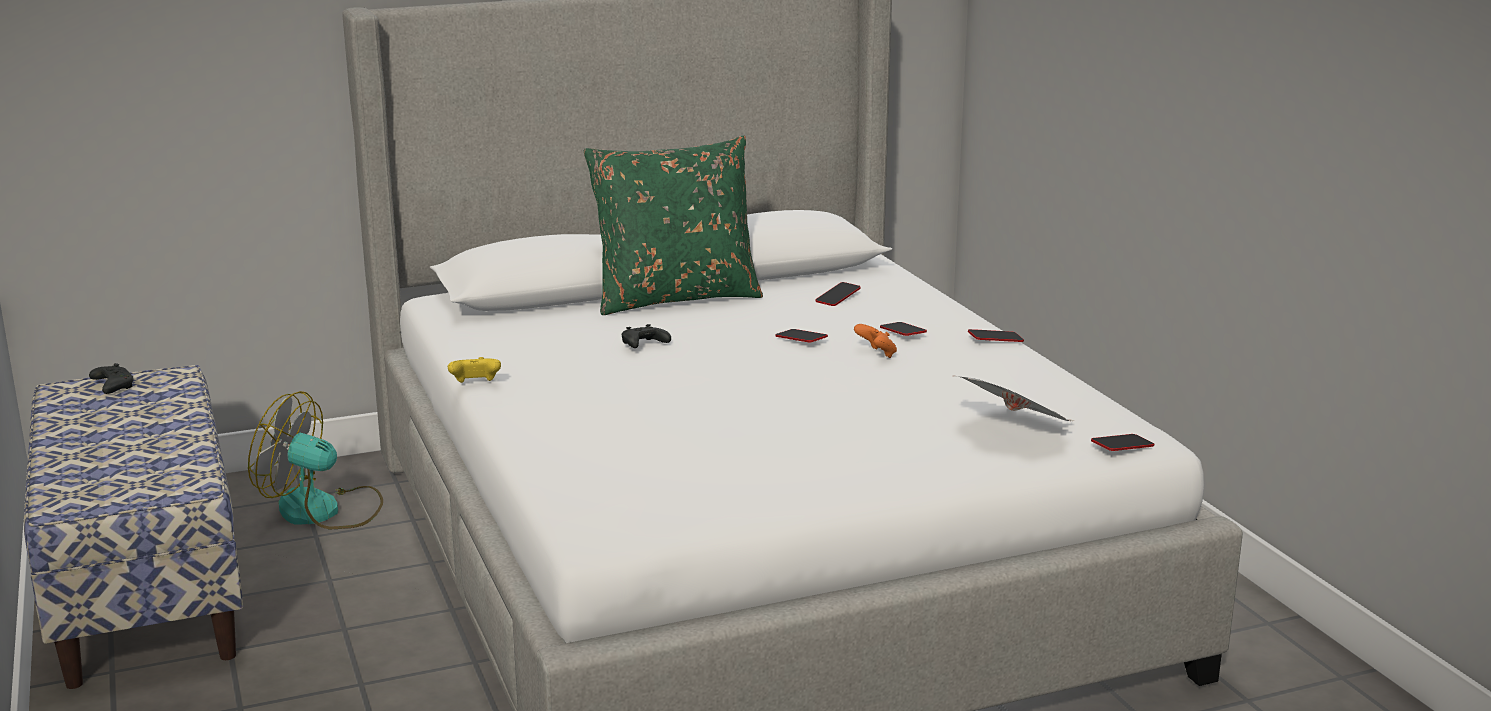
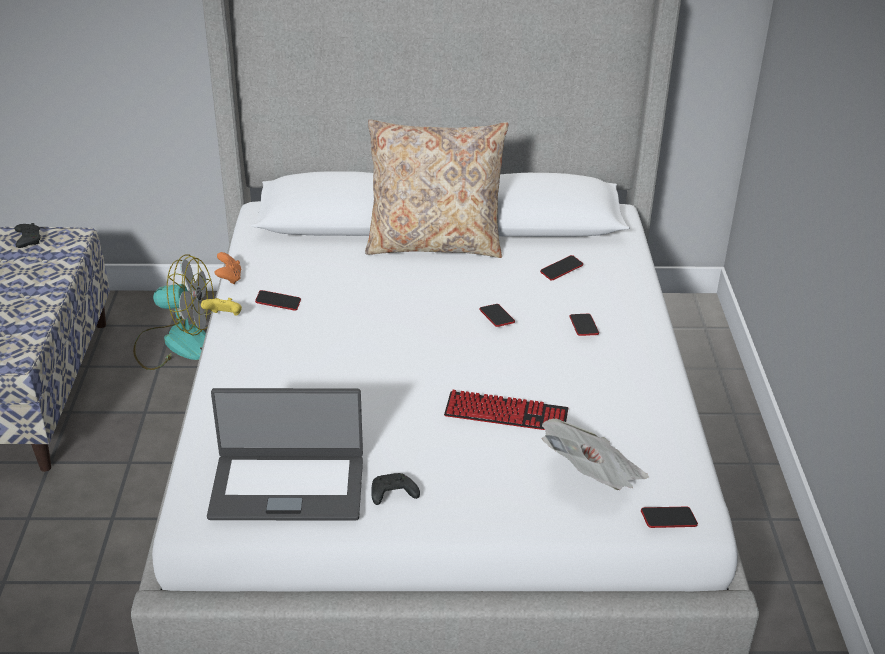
camera: 20 degrees right, 15 degrees up
(323, 511) = (176, 343): fan -> fan turned 150 degrees clockwise
(643, 345) = (371, 298): black game controller -> black game controller (392, 495)
(675, 297) = (435, 243): green pillow -> beige pillow
(689, 491) = (288, 486): none -> laptop
(876, 354) = (544, 350): orange game controller -> orange game controller (229, 278)
(880, 404) = (506, 414): none -> keyboard
(995, 340) = (655, 353): phone -> phone (278, 303)

